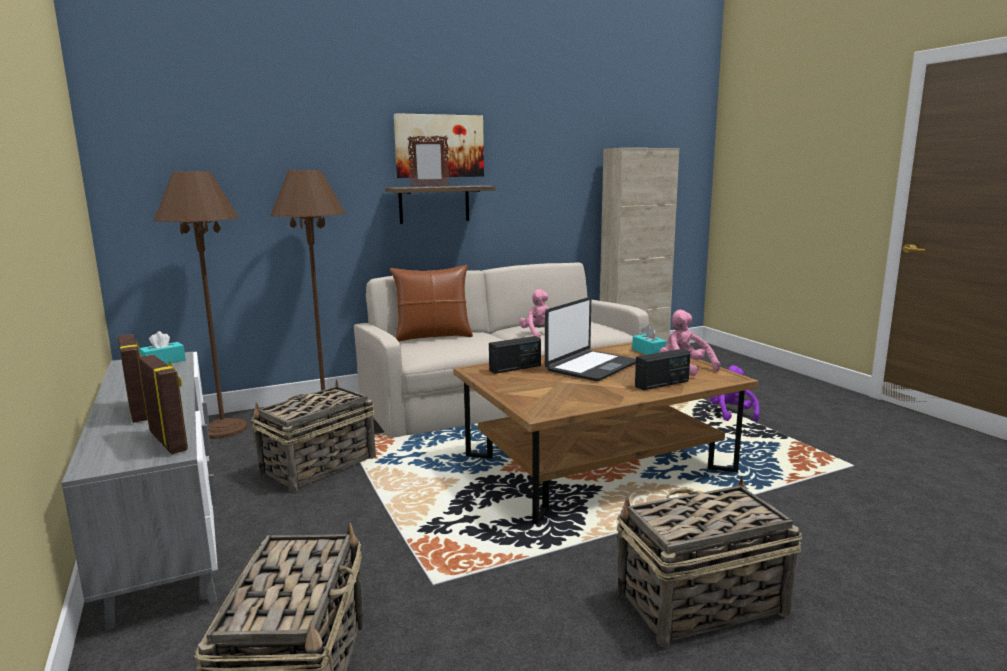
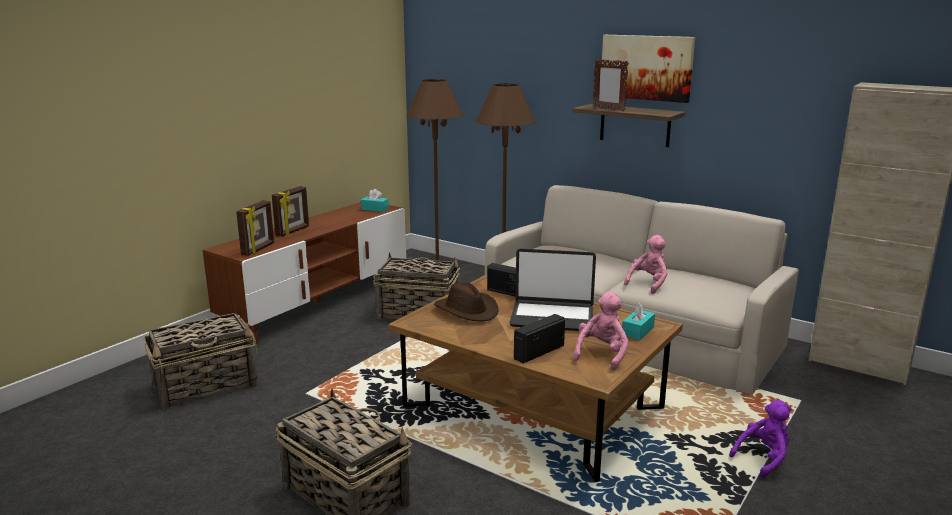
camera: 60 degrees right, 5 degrees up
(167, 520) = (319, 302): grey tv stand -> brown tv stand
(433, 336) = (578, 251): brown pillow -> none
(538, 388) = (467, 310): none -> brown hat
(662, 384) = (538, 352): radio -> radio turned 105 degrees clockwise

